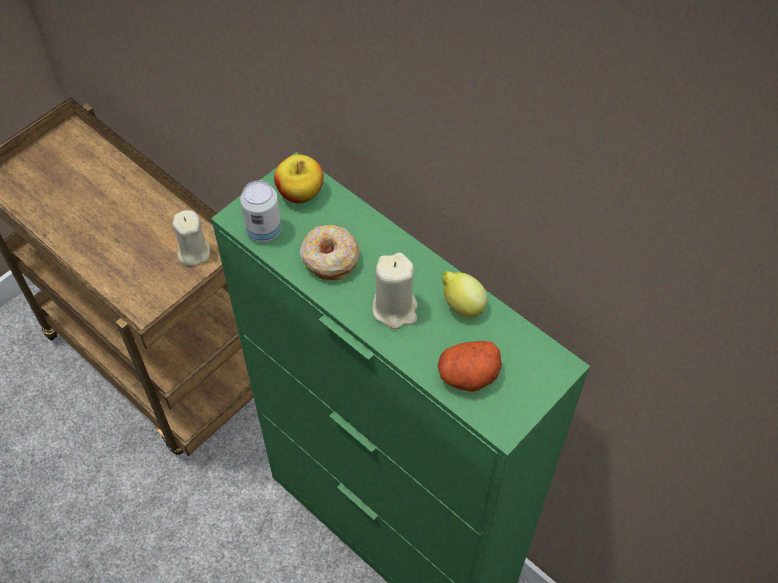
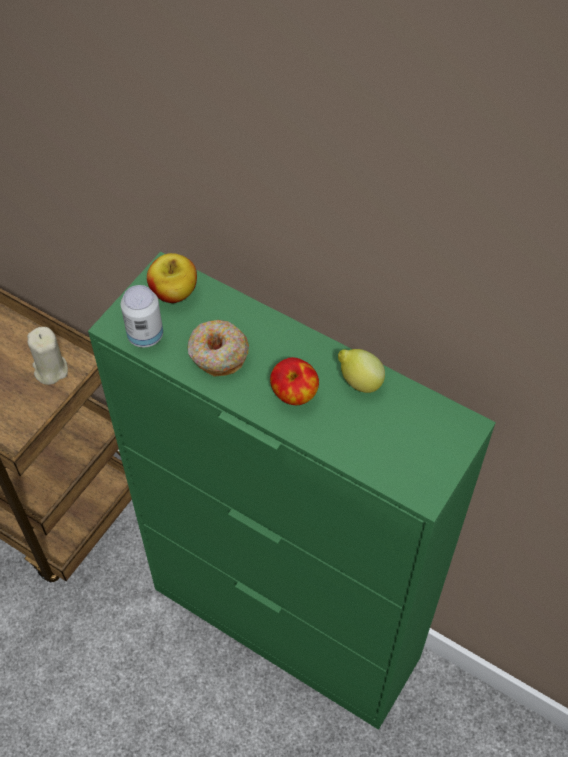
camera: 10 degrees left, 0 degrees up
(395, 308) = (294, 394): beige candle -> apple
(468, 376) = (380, 450): potato -> none

